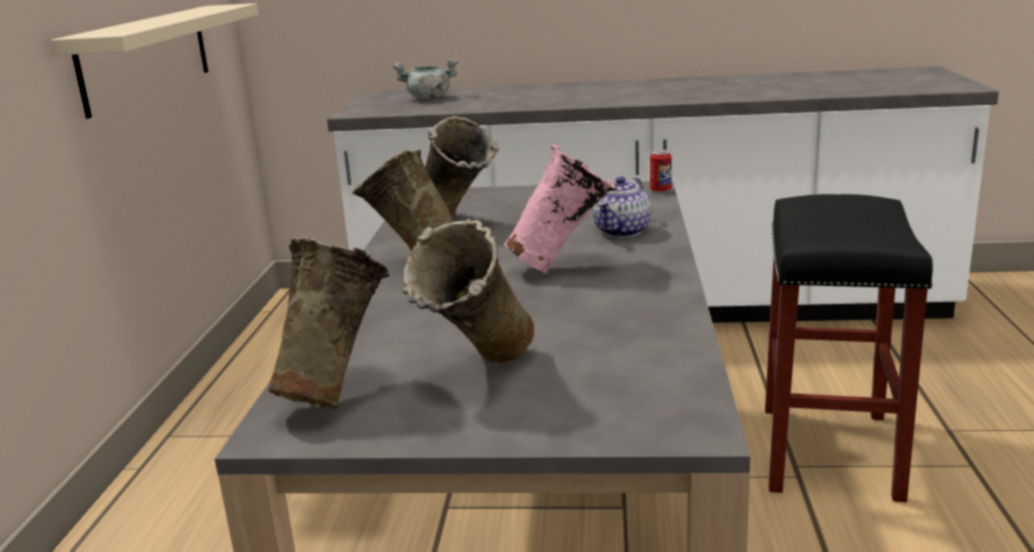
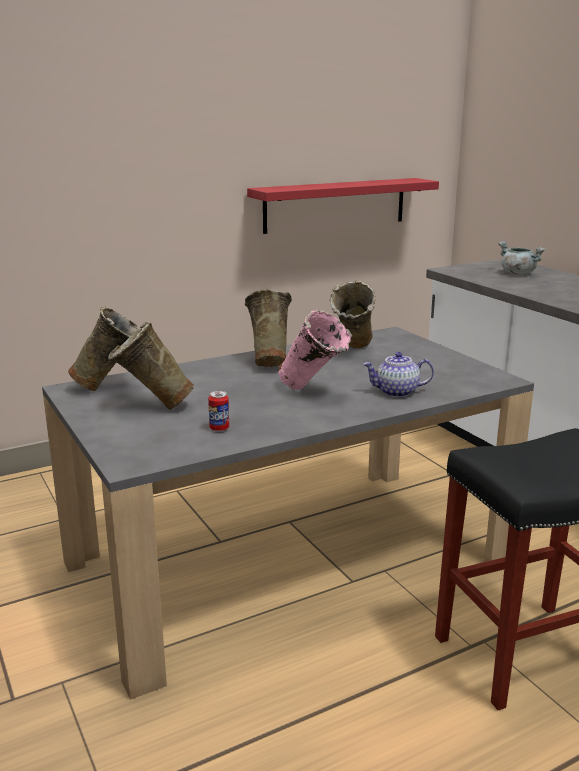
camera: 55 degrees right, 0 degrees up
(147, 56) = (335, 205): beige shelf -> red shelf
(660, 190) = (501, 384): can -> can (219, 428)

